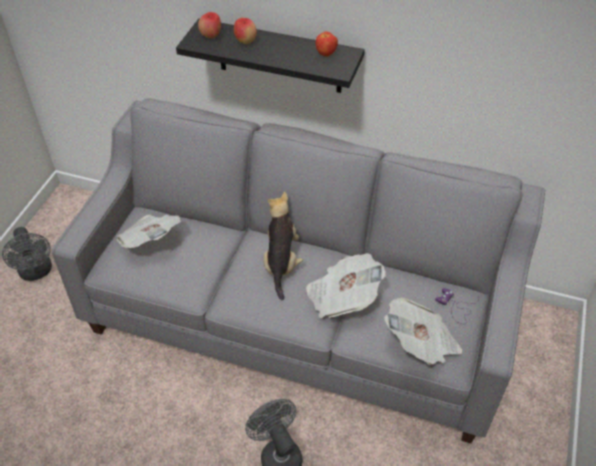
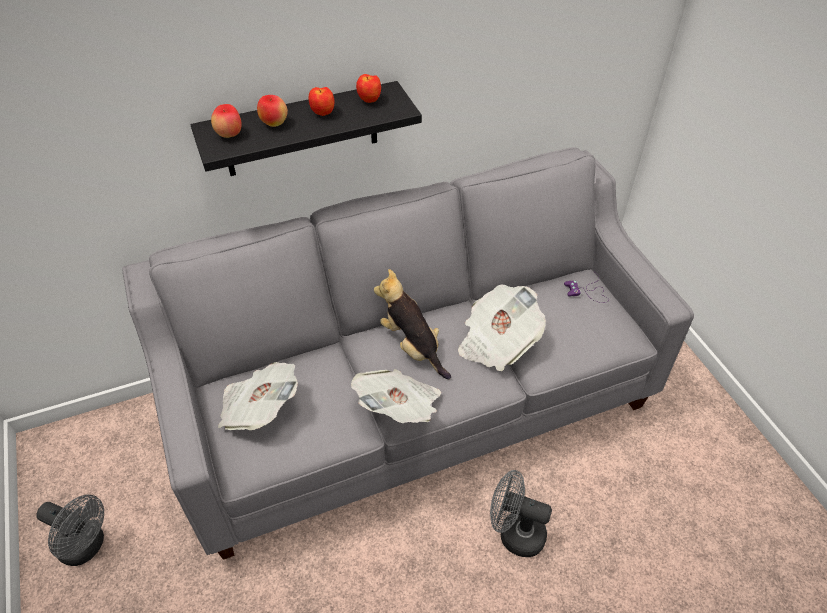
camera: 40 degrees left, 0 degrees up
(284, 49) = (323, 113): none -> apple
(421, 343) = (596, 338): newspaper -> newspaper (399, 408)

